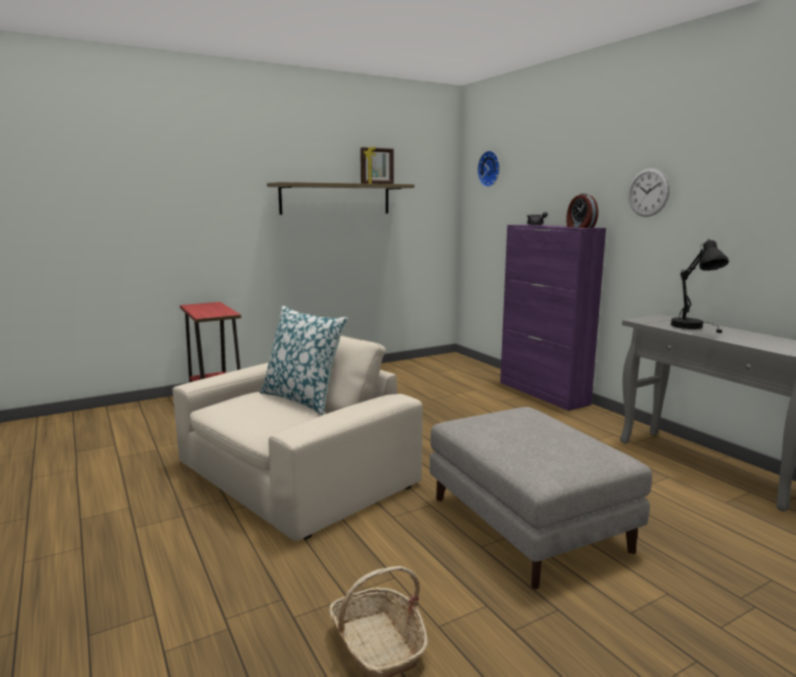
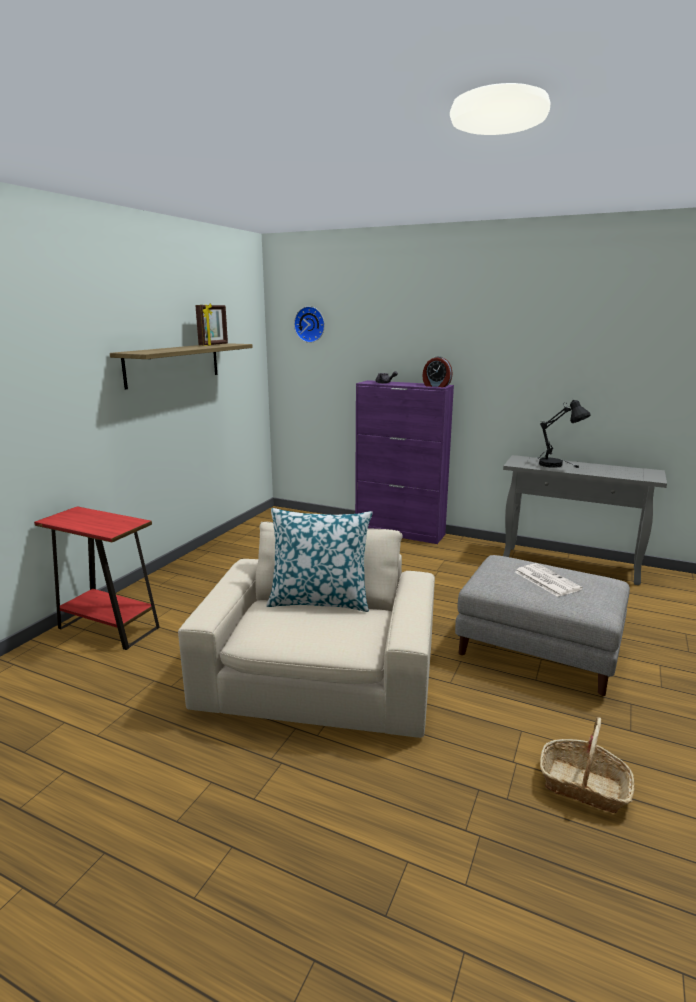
camera: 35 degrees left, 5 degrees up
(532, 435) = (546, 580): none -> newspaper
(648, 192) = (493, 356): wall clock -> none

